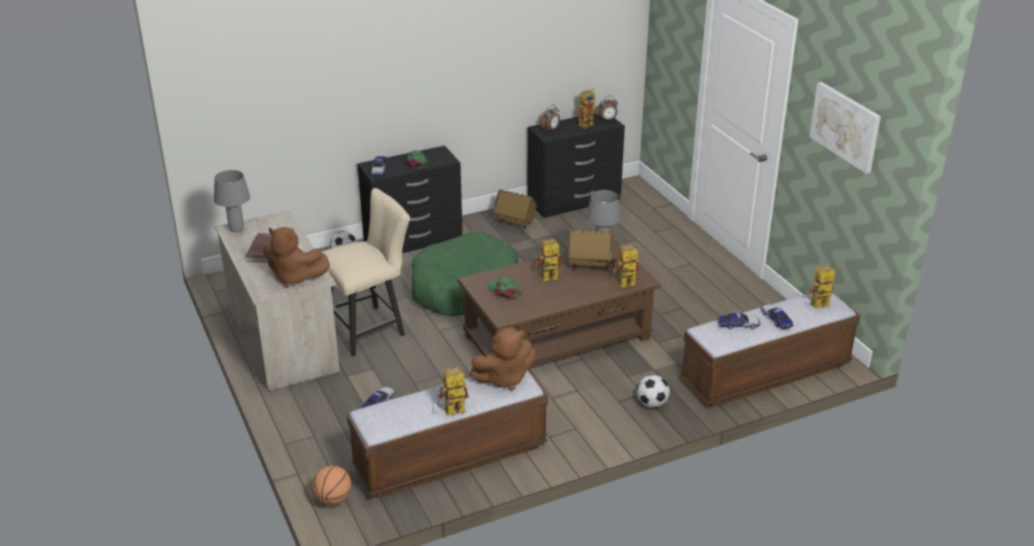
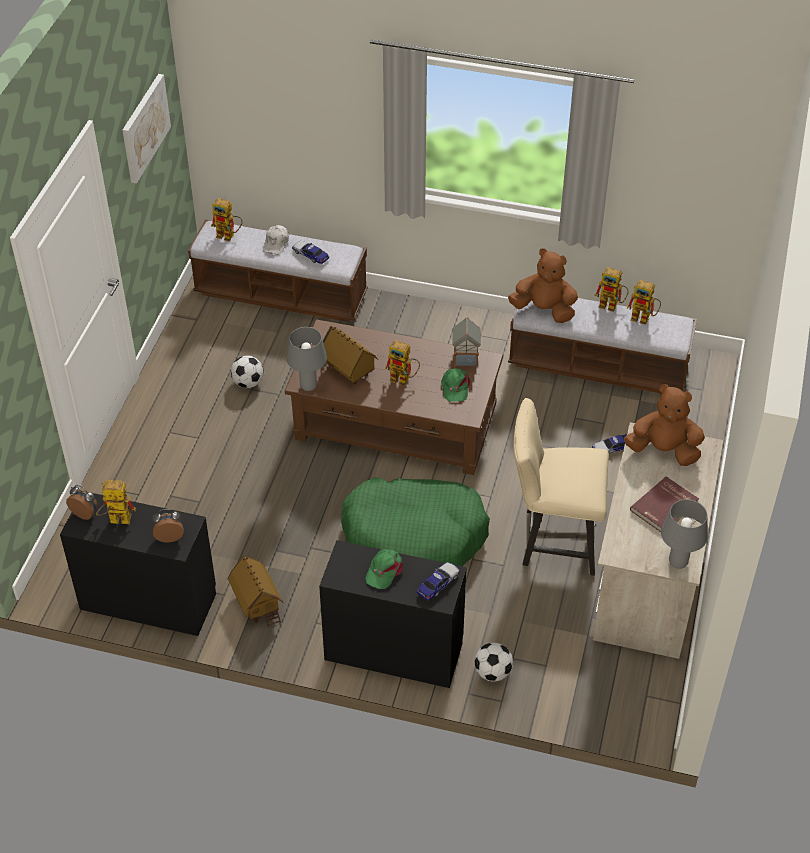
camera: 140 degrees left, 15 degrees up
(294, 277) = (663, 450): brown plush toy -> brown plush toy turned 45 degrees counterclockwise
(333, 500) = (714, 382): basketball -> none
(520, 311) = (465, 358): none -> toy house
(623, 285) = (348, 334): toy robot -> toy robot (644, 318)
(652, 404) = (399, 321): football -> football (248, 383)
(776, 319) = (276, 243): toy car -> white cap

